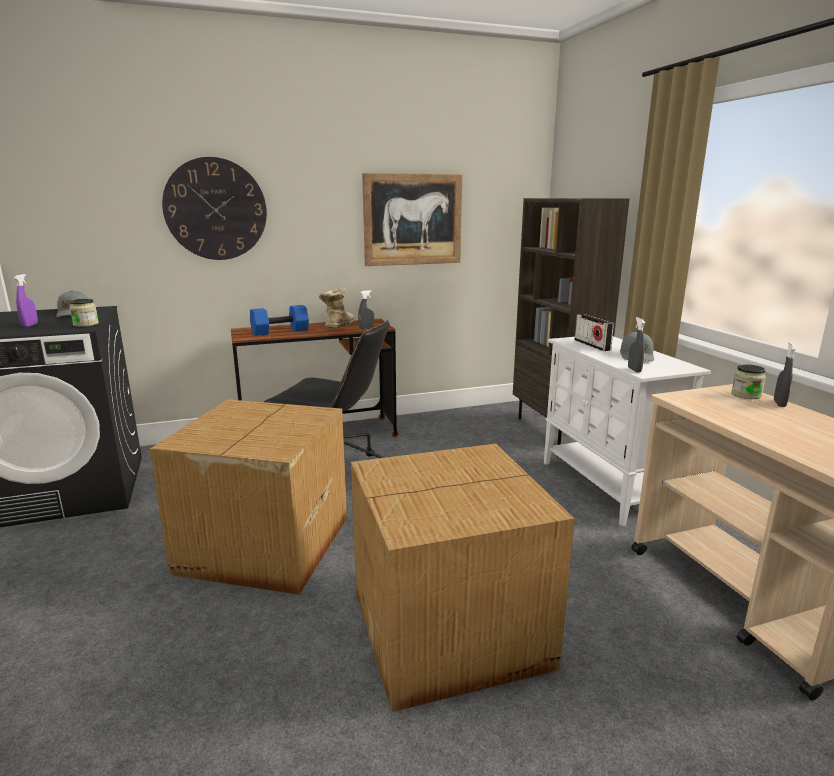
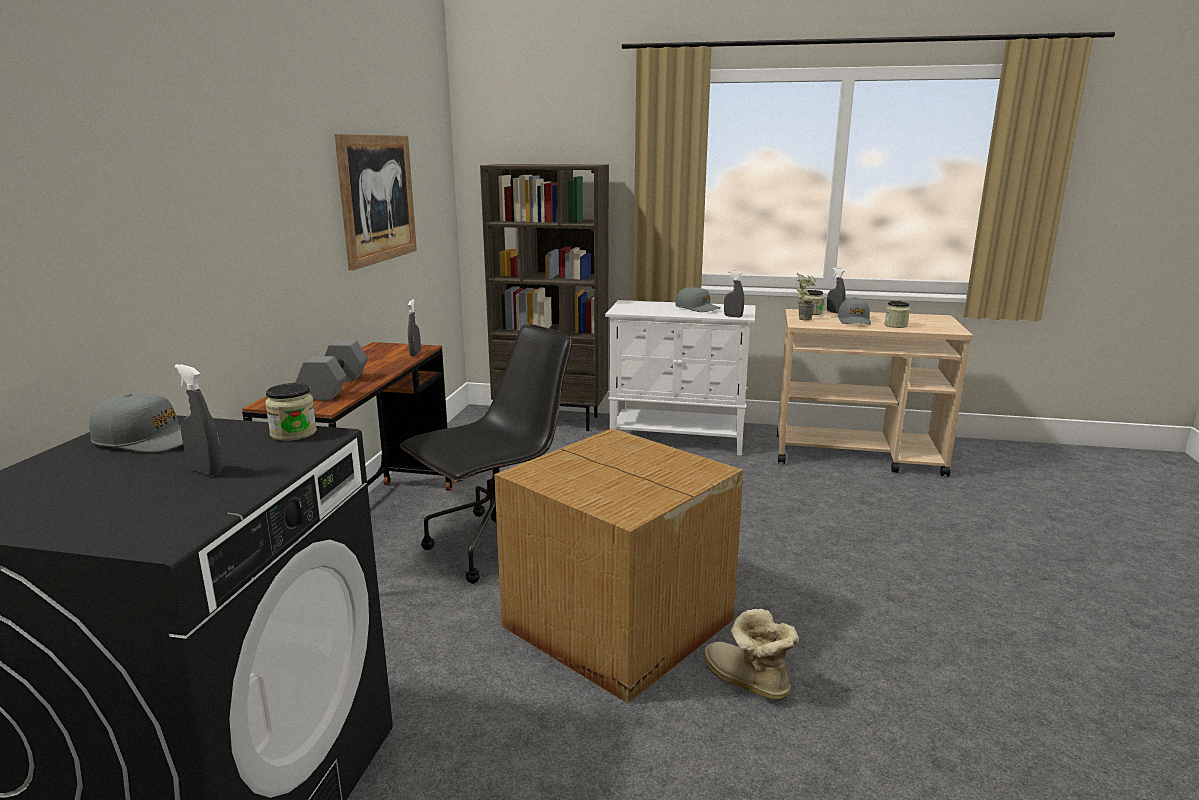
camera: 60 degrees left, 0 degrees up
(30, 325) = (205, 471): purple spray bottle -> grey spray bottle
(215, 209) = (197, 200): wall clock -> none
(280, 332) = (336, 387): blue dumbbell -> grey dumbbell
(338, 326) = (373, 362): boot -> boot (746, 682)
(452, 629) = (831, 558): cardboard box -> none
(592, 345) = (648, 309): radio -> none
(707, 395) = (804, 318): none -> potted plant
(759, 416) = (854, 320): none -> grey cap
(792, 439) = (895, 325): none -> jar

